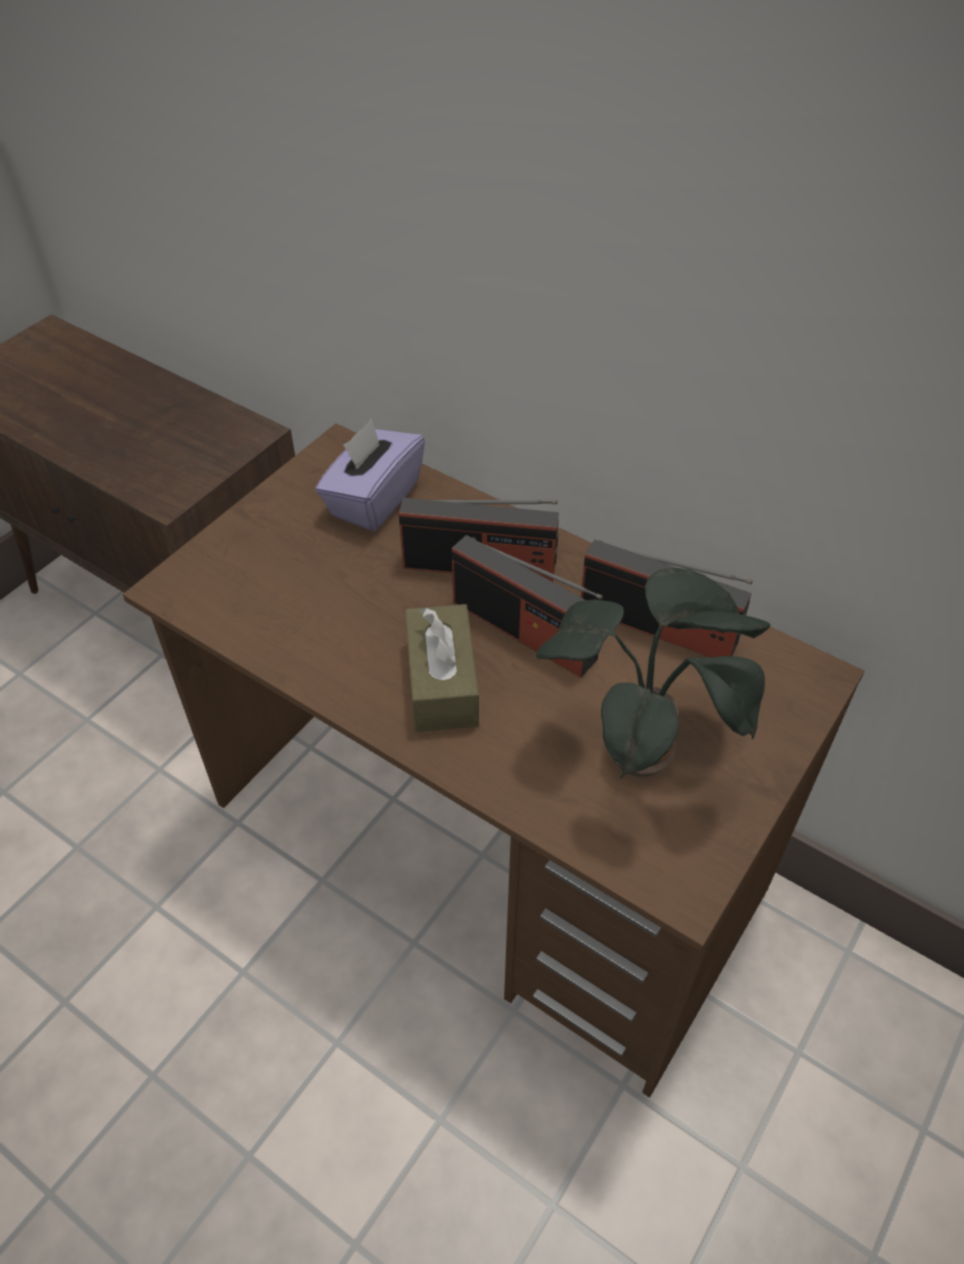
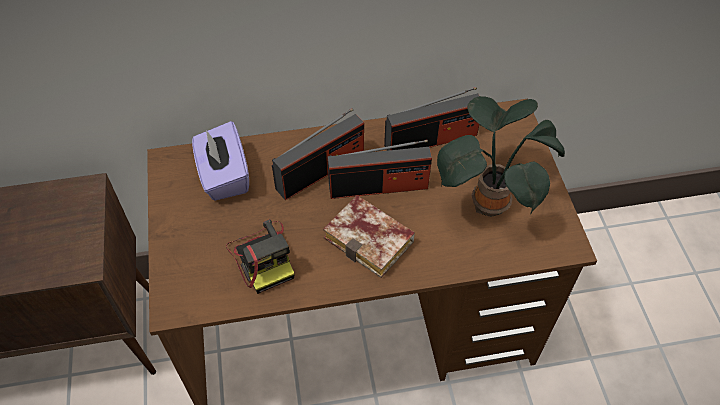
camera: 45 degrees left, 5 degrees up
(308, 608) = (263, 257): none -> camera
(442, 682) = (373, 240): brown tissue box -> book

